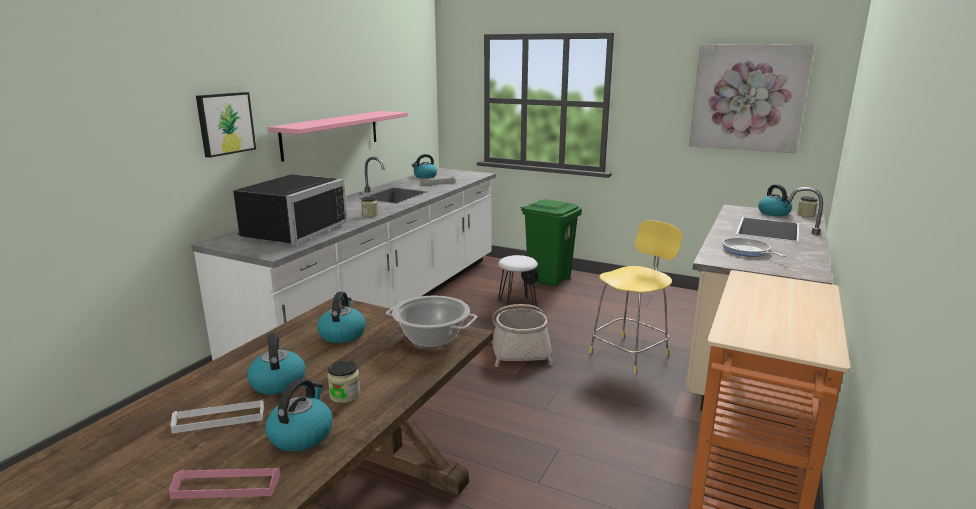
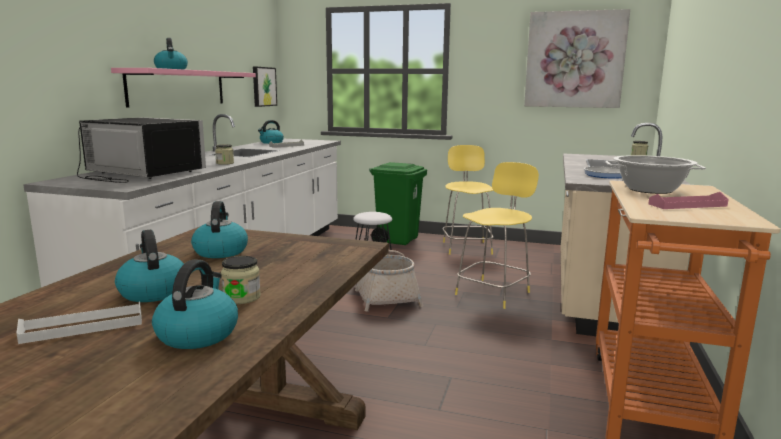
camera: 10 degrees left, 5 degrees down
(225, 123) = (64, 55): picture -> picture (263, 86)
(227, 486) = (108, 389): pink tray -> pink tray (687, 205)
(290, 231) = (140, 173): black microwave -> black microwave turned 75 degrees counterclockwise
(432, 338) = (325, 250): cooking pot -> cooking pot (650, 190)
(618, 292) = (466, 247): none -> yellow stool
(774, 213) = (611, 157): kettle -> kettle (171, 69)

